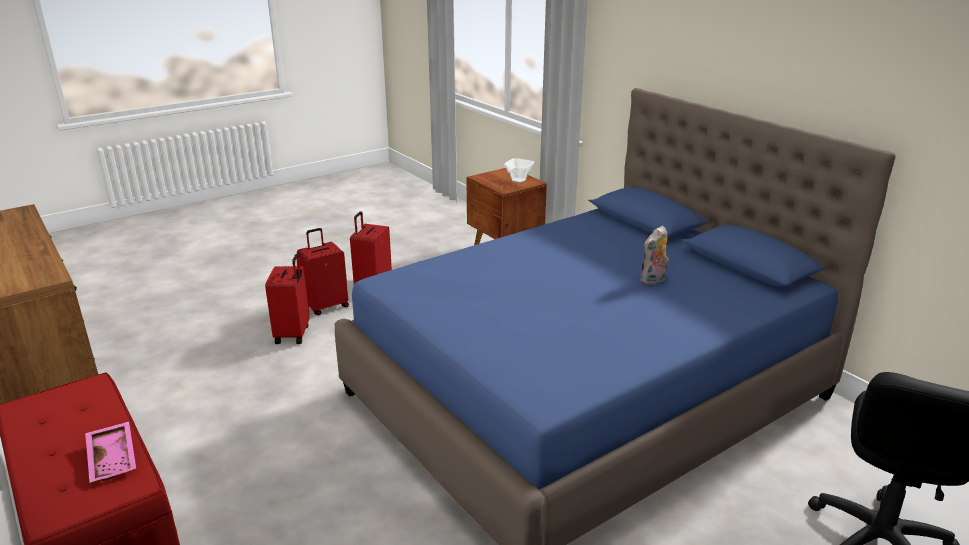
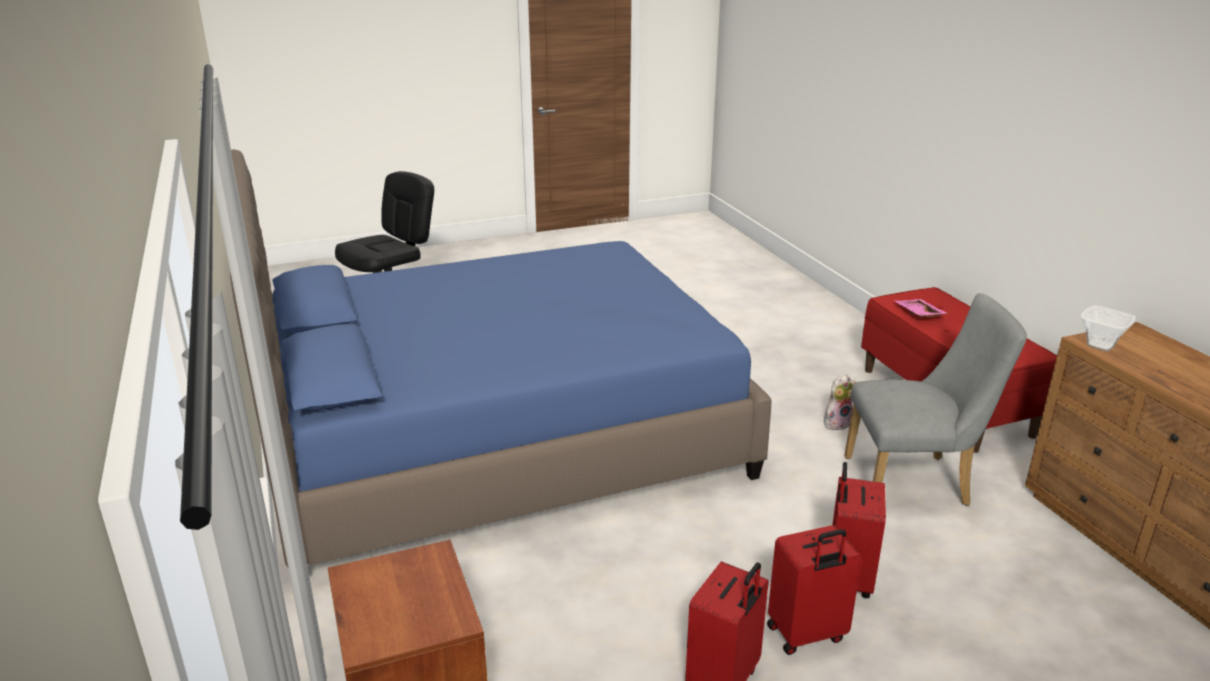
camera: 165 degrees left, 0 degrees up
(205, 411) = (915, 482): none -> grey chair
(519, 181) = (379, 585): bowl -> bowl (1100, 345)
(653, 280) = (435, 306): plush toy -> plush toy (836, 423)

